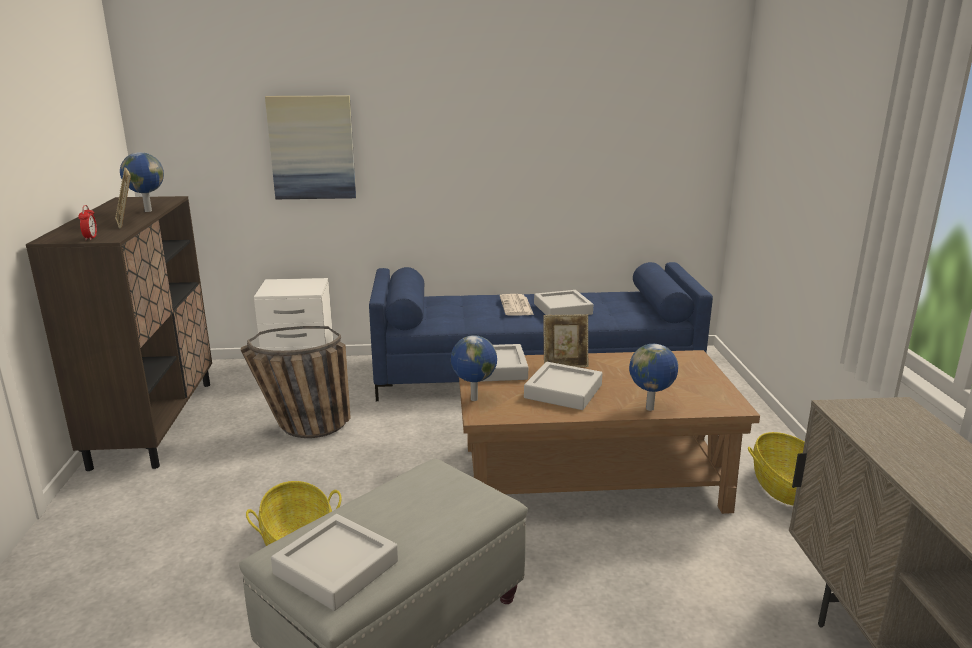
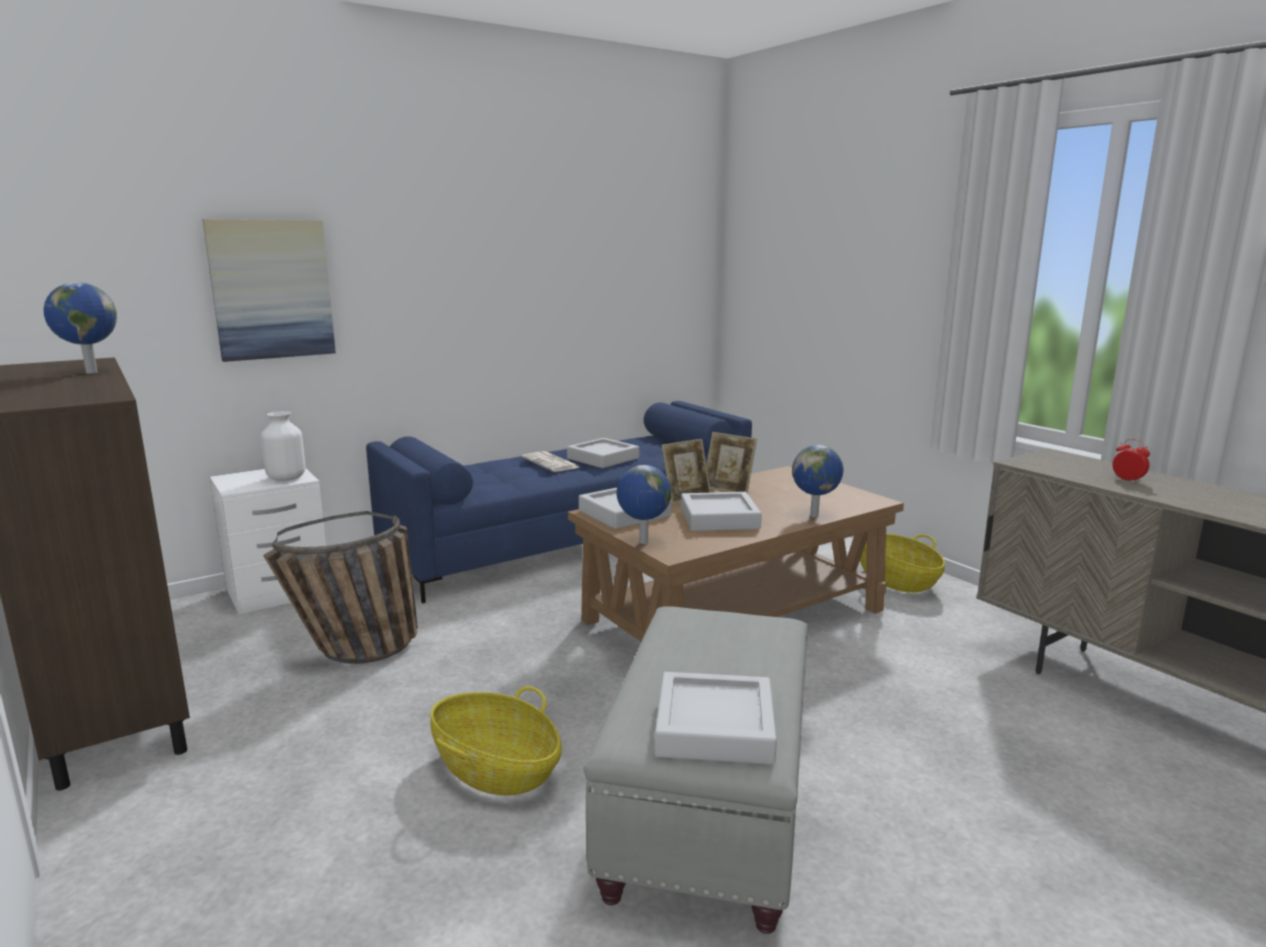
camera: 30 degrees left, 5 degrees down
(91, 238) = (71, 400): alarm clock -> alarm clock (1127, 480)
(127, 222) = (89, 383): picture frame -> picture frame (728, 489)
(304, 289) = (286, 478): none -> white vase

